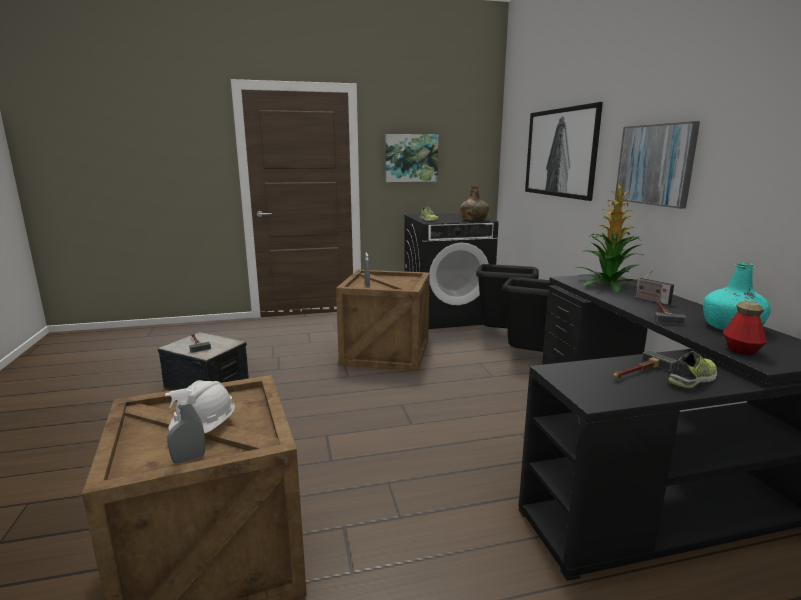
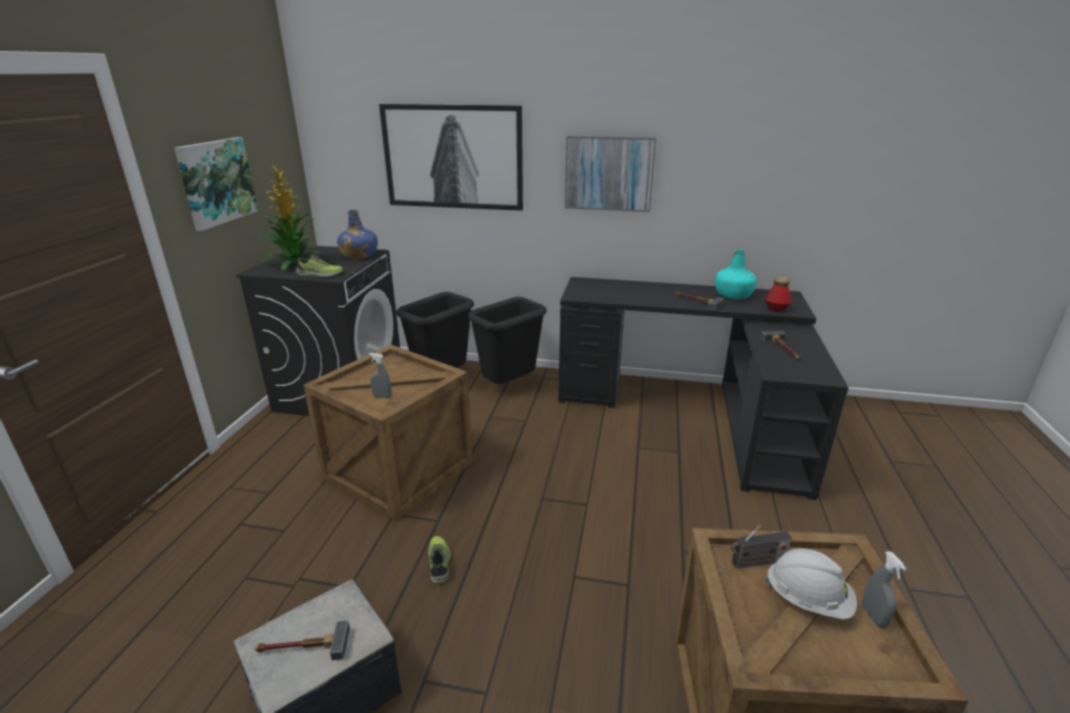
camera: 65 degrees left, 10 degrees up
(473, 219) = (359, 256): green bottle -> blue bottle
(607, 285) = (607, 290): potted plant -> potted plant (294, 263)
(650, 300) = (660, 292): radio -> radio (756, 563)
(693, 379) = (797, 338): shoe -> shoe (439, 562)

